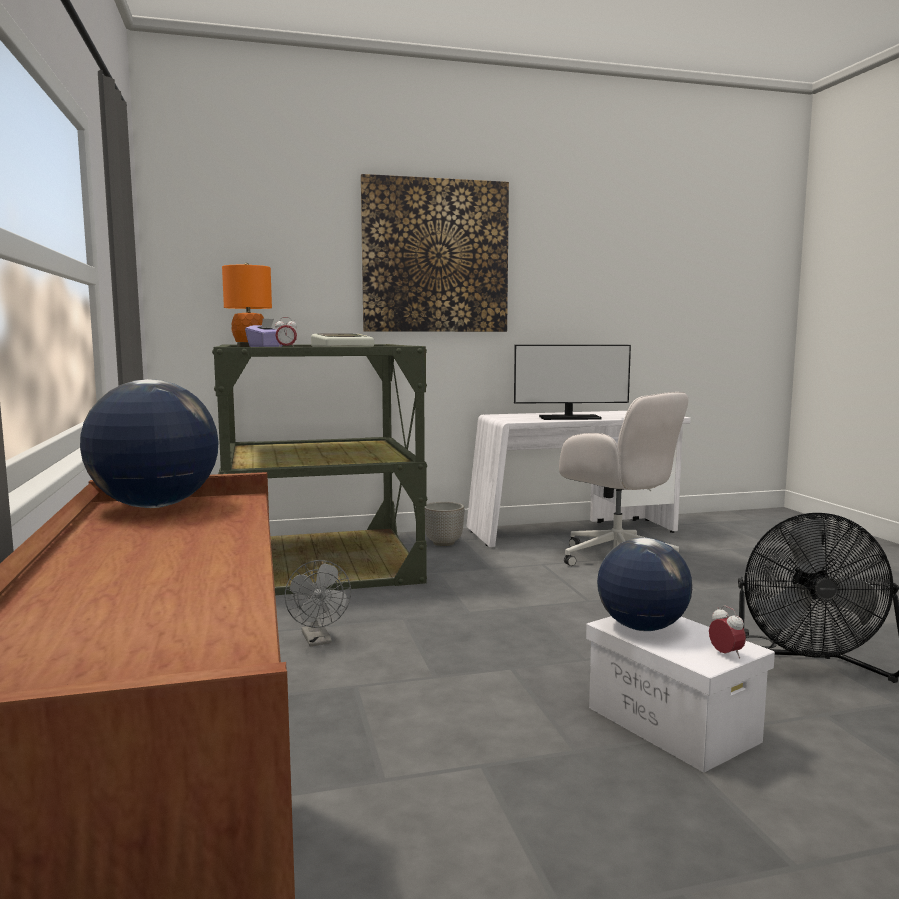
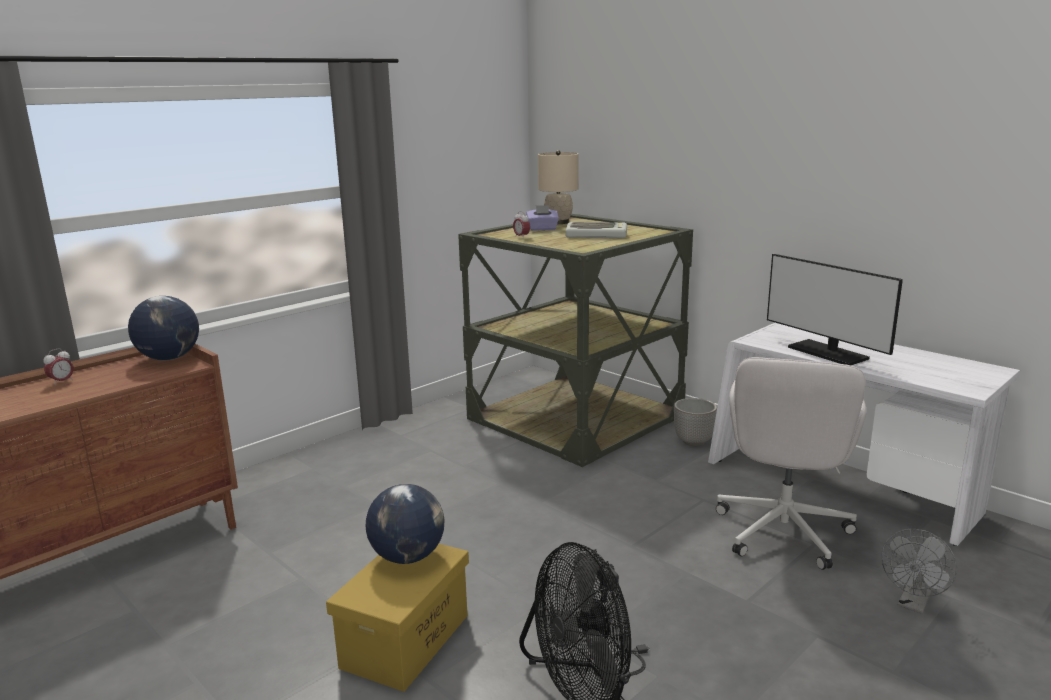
camera: 60 degrees right, 10 degrees up
(249, 346) = (558, 222): orange table lamp -> beige table lamp
(318, 640) = (431, 470): grey fan -> grey fan (913, 604)
(435, 256) = (746, 138): picture -> none
(670, 723) = (406, 639): white storage box -> yellow storage box
(726, 654) = (374, 601): alarm clock -> alarm clock (62, 382)

